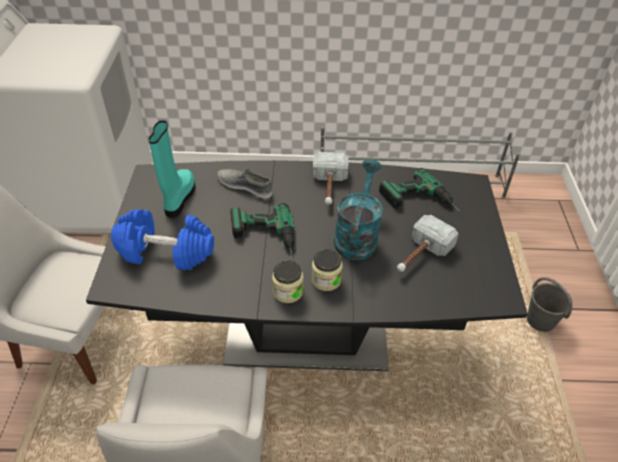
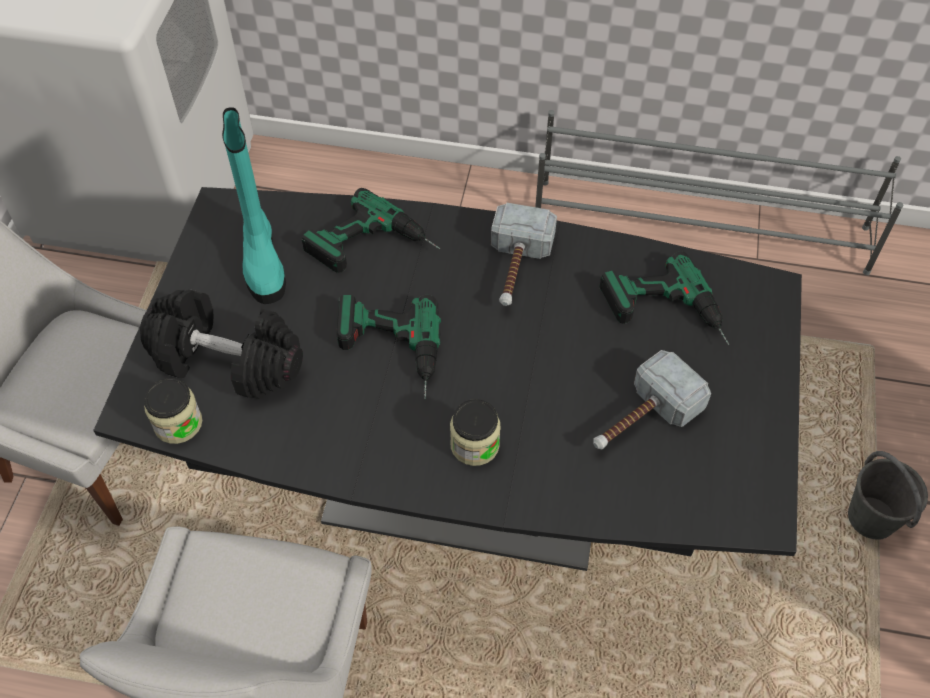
camera: 10 degrees right, 10 degrees up
(166, 252) = (228, 360): blue dumbbell -> black dumbbell
(179, 198) = (262, 260): turquoise boot -> turquoise boot turned 150 degrees clockwise
(245, 185) = (375, 249): grey shoe -> power drill
(288, 291) = (408, 458): jar -> jar (178, 423)
(357, 236) = (543, 369): turquoise watering can -> none

